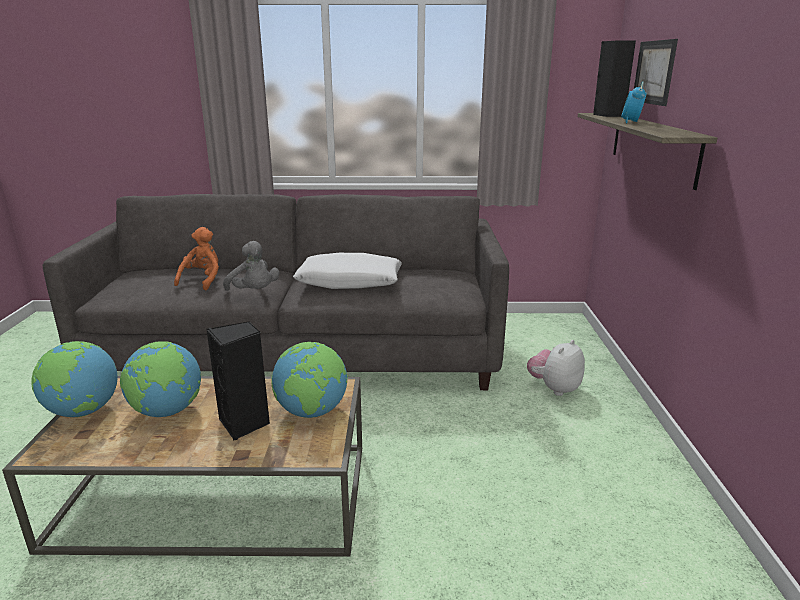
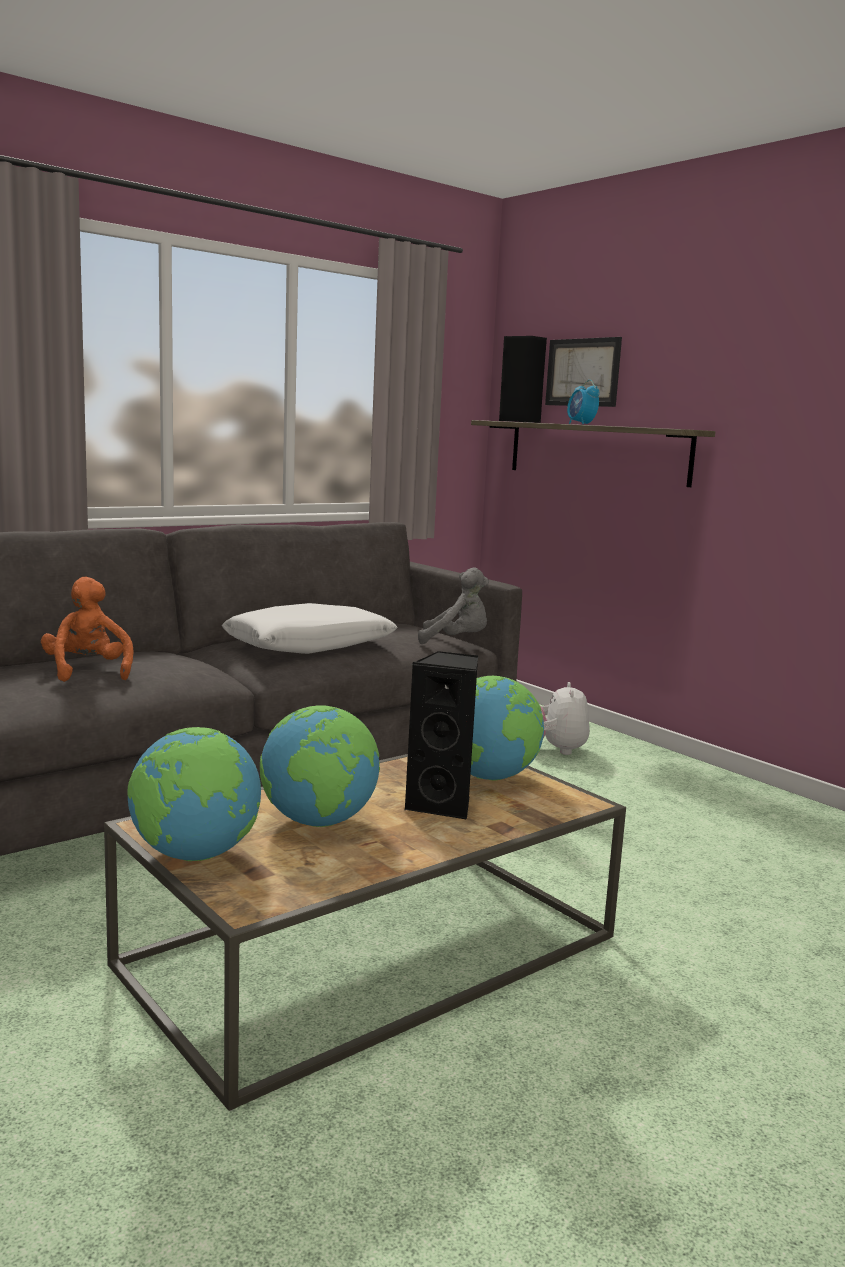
camera: 40 degrees left, 10 degrees down
(254, 292) = (211, 671): grey plush toy -> grey plush toy (456, 641)

